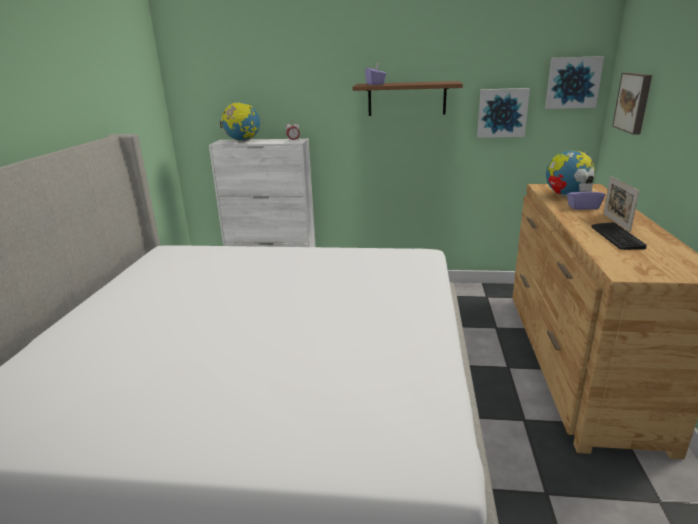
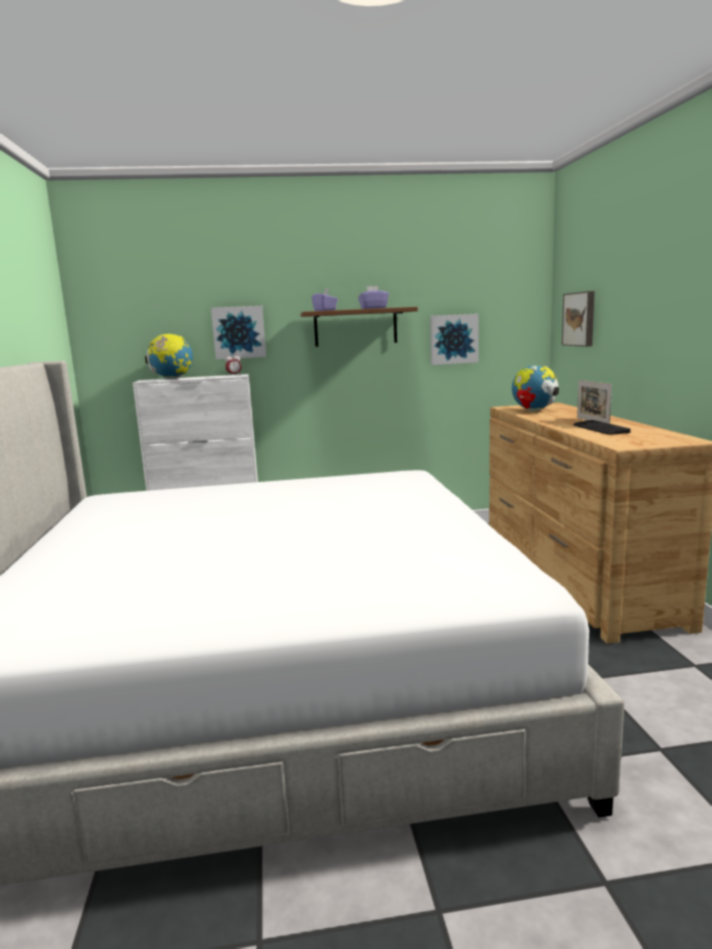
camera: 15 degrees left, 10 degrees down
(572, 82) = (516, 307): picture -> picture (239, 332)
(583, 207) = (555, 415): purple tissue box -> purple tissue box (373, 308)

